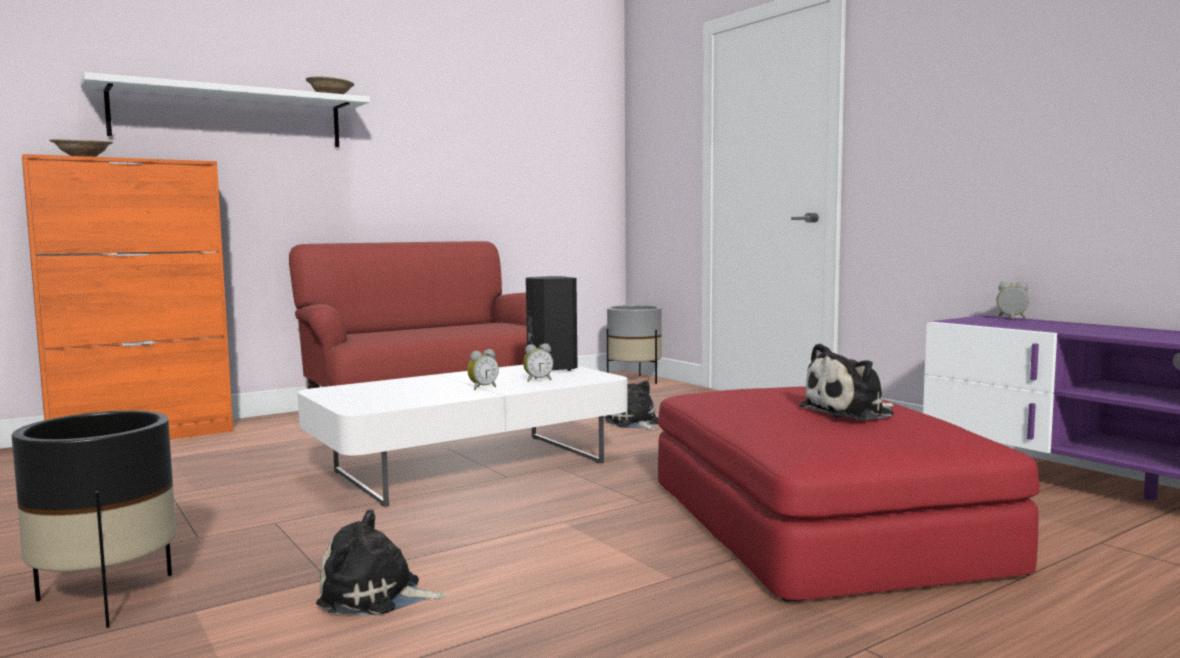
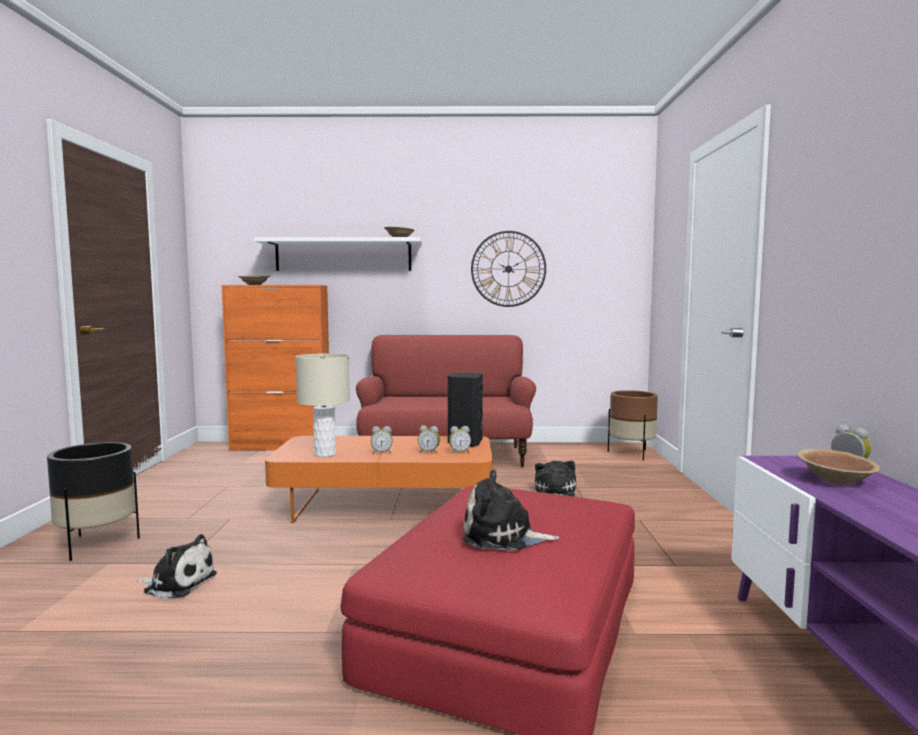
camera: 35 degrees right, 0 degrees up
(375, 596) = (178, 583): plush toy -> plush toy turned 150 degrees clockwise
(411, 399) = (324, 454): none -> beige table lamp
(470, 151) = (508, 269): none -> wall clock
(470, 467) = (385, 506): white coffee table -> orange coffee table
(572, 376) = (459, 452): none -> alarm clock
(634, 380) = (632, 454): grey planter -> brown planter
(1033, 324) = (836, 480): none -> brown bowl

